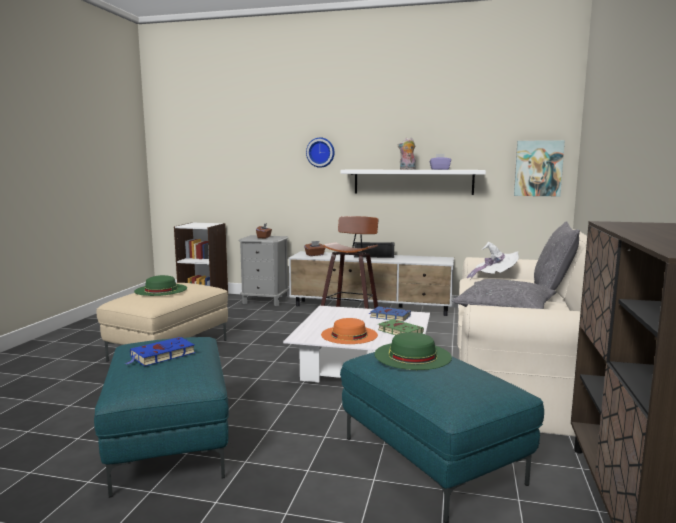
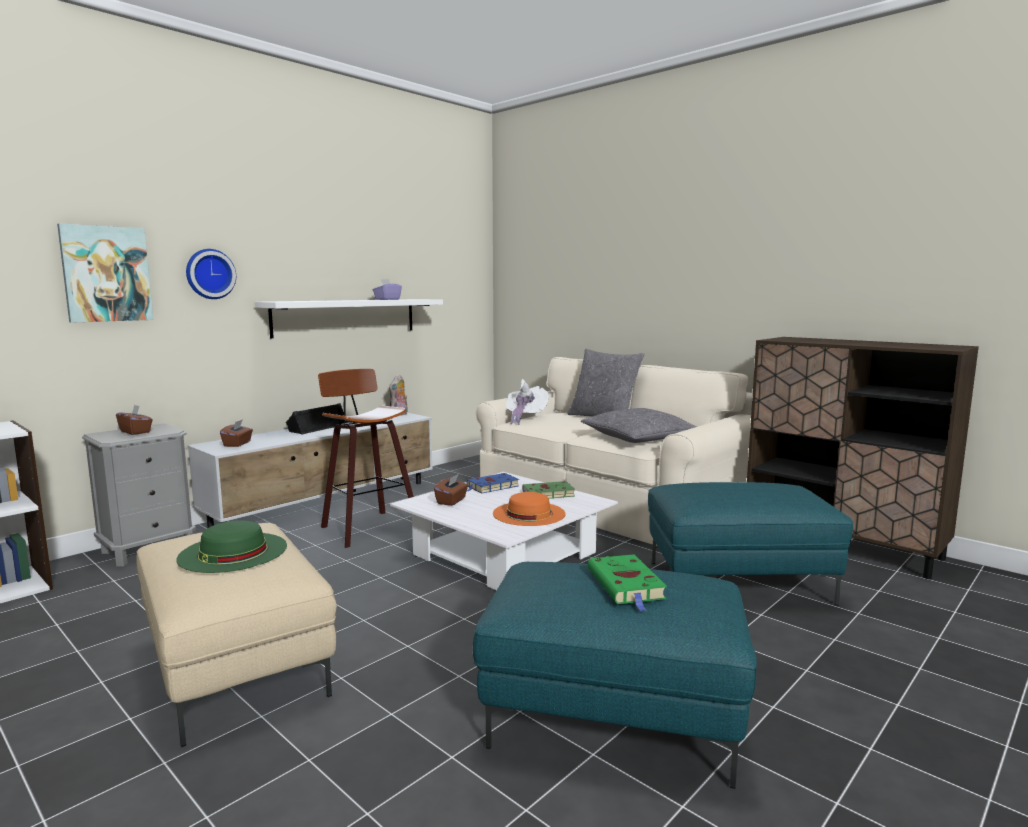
camera: 60 degrees left, 0 degrees up
(161, 355) = (626, 586): blue book -> green book
(343, 315) = (451, 501): none -> brown tissue box
(407, 169) = (356, 300): plush toy -> plush toy (399, 415)
(412, 355) = (717, 489): green hat -> none
(538, 168) = (465, 296): picture -> picture (106, 274)

